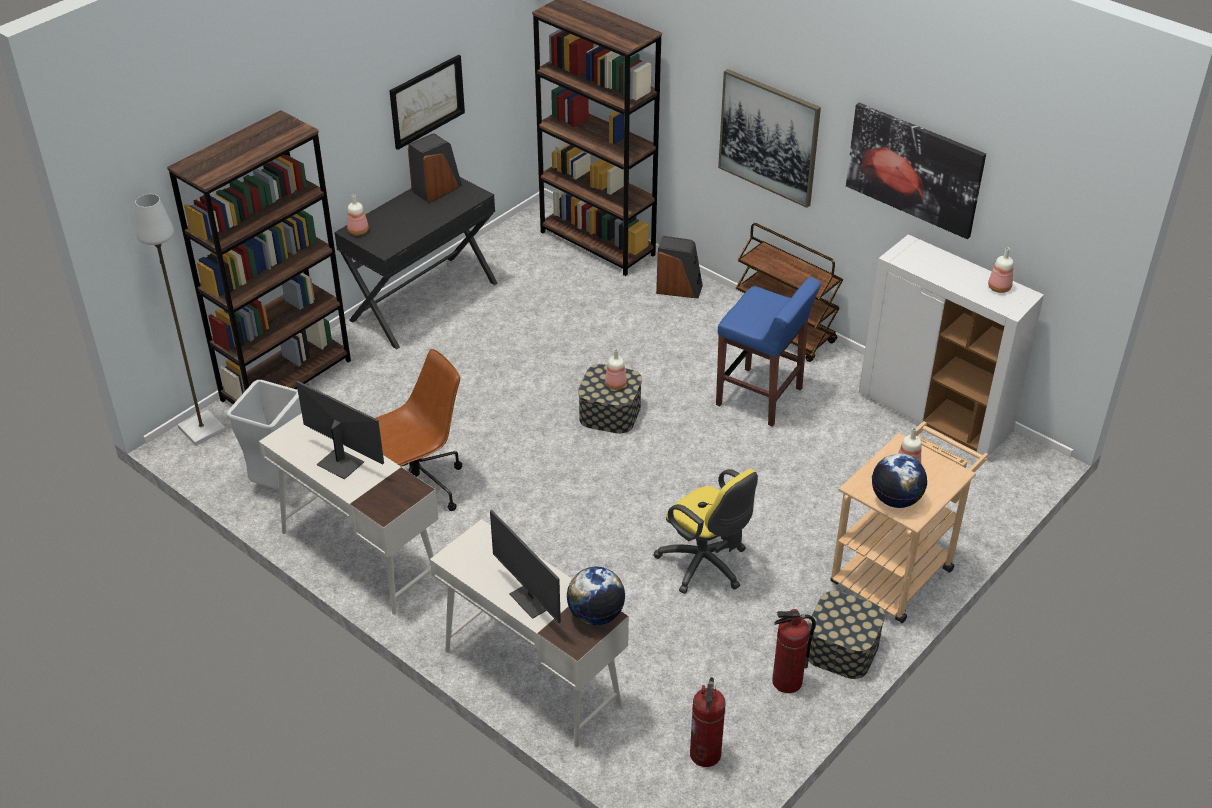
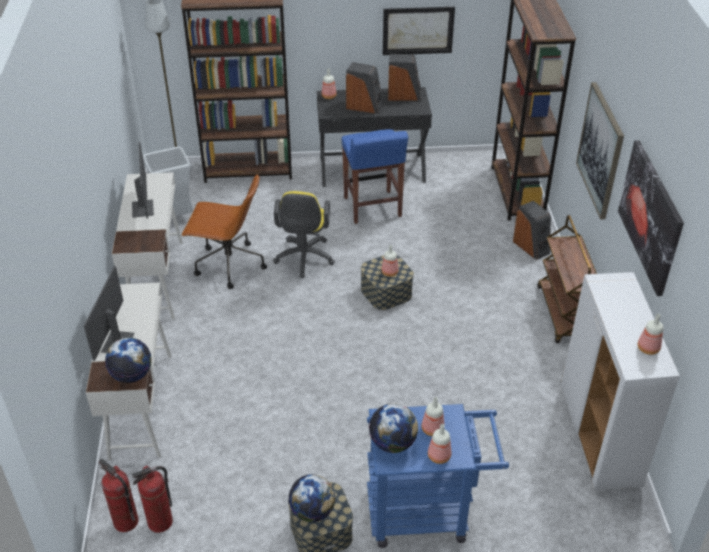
camera: 45 degrees right, 0 degrees up
(413, 222) = (364, 106): none -> speaker
(706, 566) = (314, 418): yellow office chair -> yellow office chair (304, 259)
(760, 397) = (490, 343): blue stool -> blue stool (372, 208)
(787, 681) = (261, 522): fire extinguisher -> fire extinguisher (126, 522)
(844, 627) = (312, 512): none -> globe
(897, 569) = (427, 512): beige cart -> blue cart
(940, 484) = (438, 457): none -> bottle

